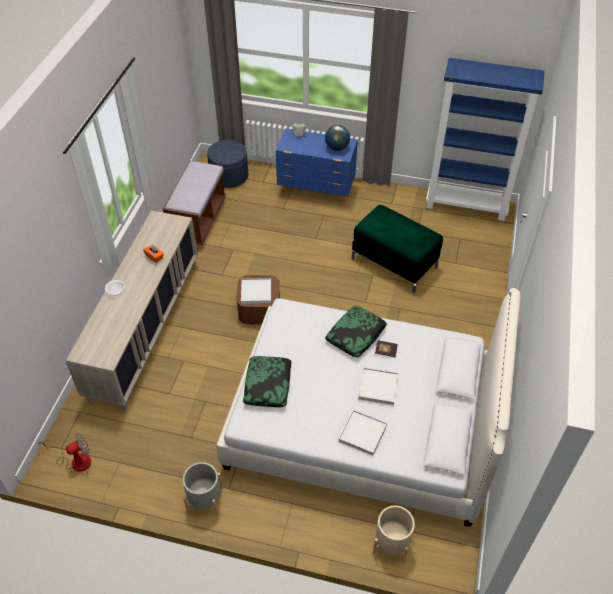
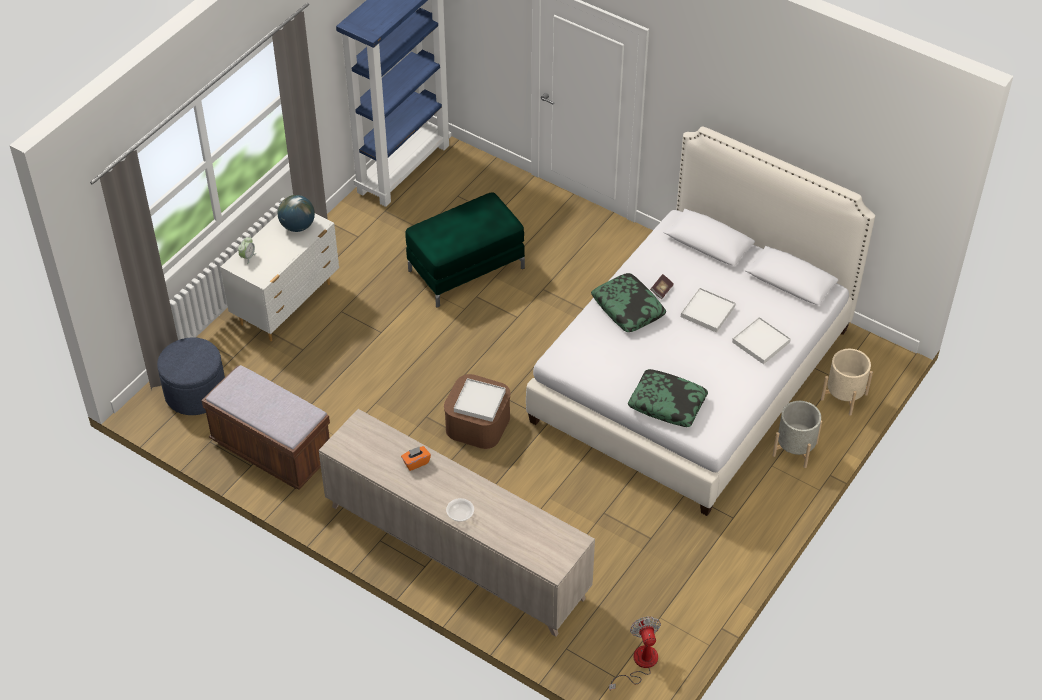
camera: 70 degrees left, 0 degrees up
(205, 499) = (740, 543): grey planter -> grey planter (795, 449)
(316, 190) = (287, 304): blue dresser -> white dresser

